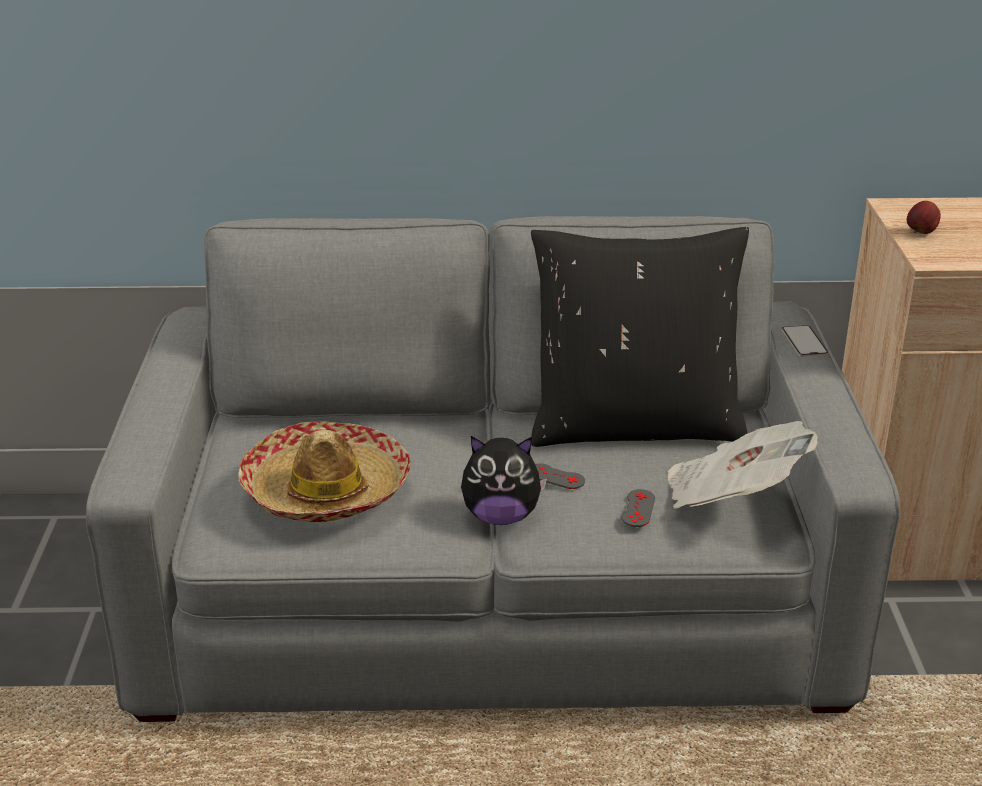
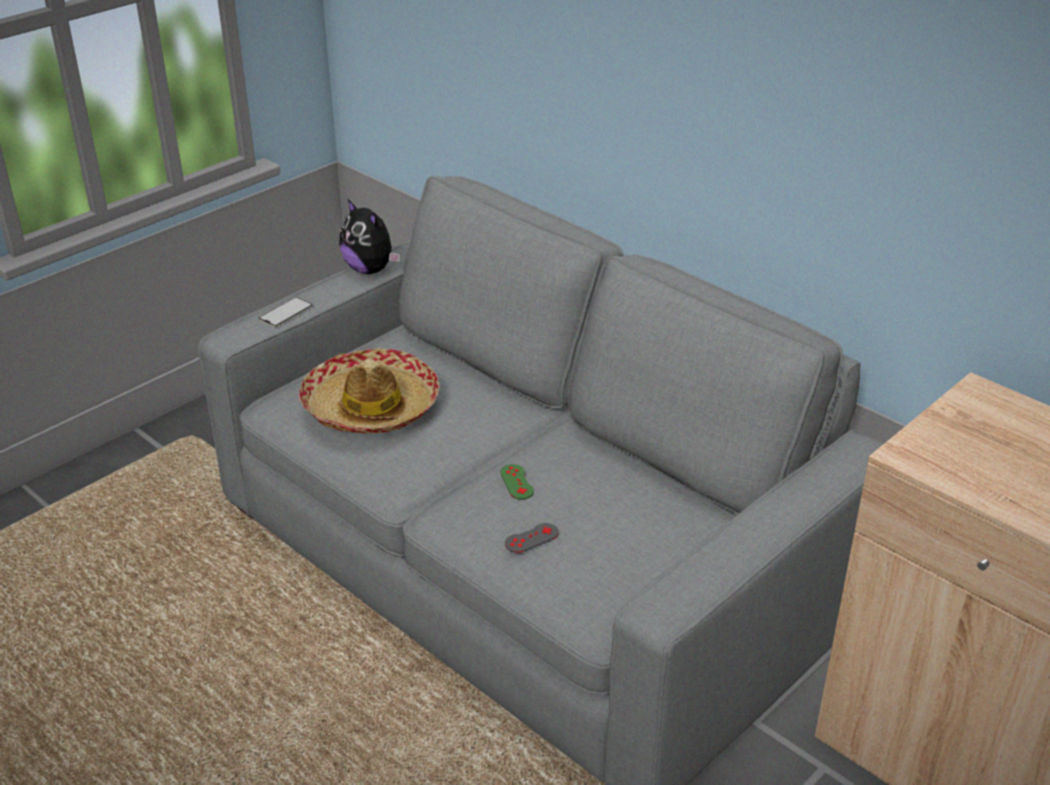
camera: 45 degrees right, 5 degrees up
(501, 517) = (451, 489): plush toy -> plush toy (370, 269)
(555, 477) = (517, 482): grey game controller -> green game controller
(635, 426) = (637, 479): black pillow -> none
(732, 496) = (610, 572): newspaper -> none
(804, 341) = (824, 481): phone -> phone (285, 312)
(921, 232) = (950, 426): apple -> none

